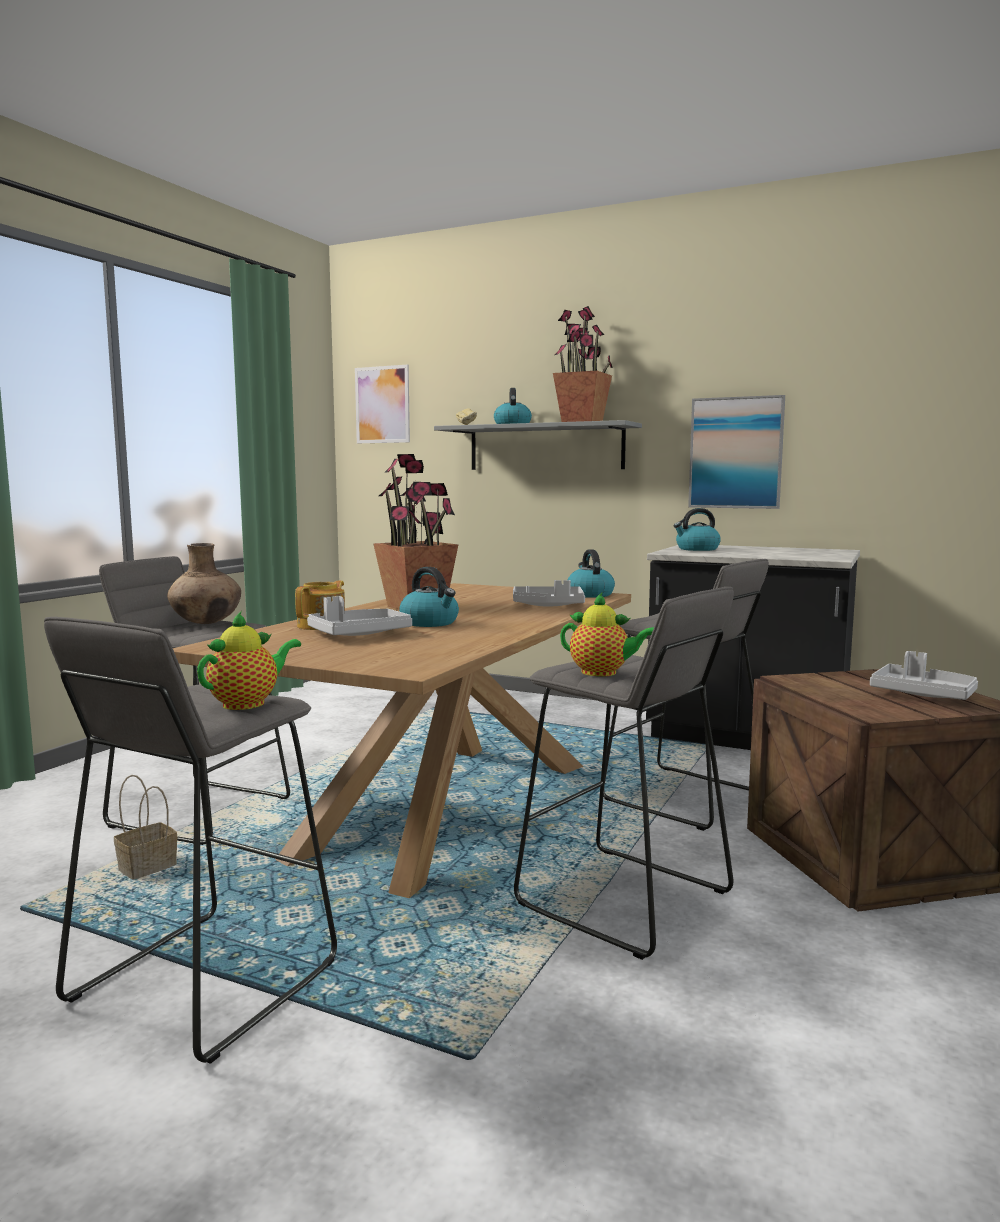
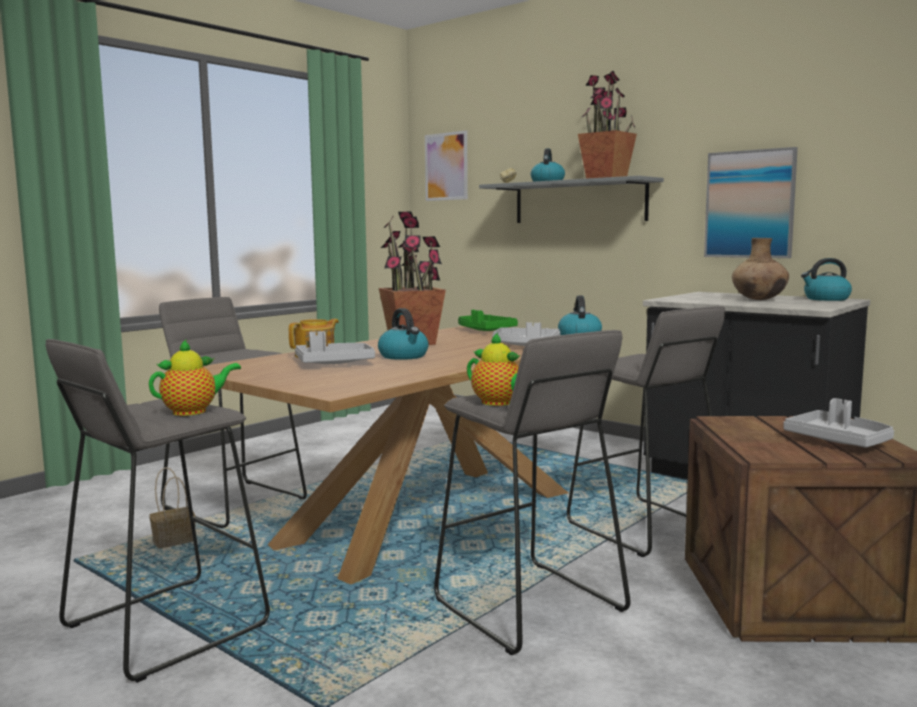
camera: 15 degrees right, 0 degrees up
(206, 623) = (242, 351): brown vase -> brown vase (758, 299)
(476, 590) = (484, 330): none -> green tray
(697, 549) = (699, 297): kettle -> kettle (826, 299)

